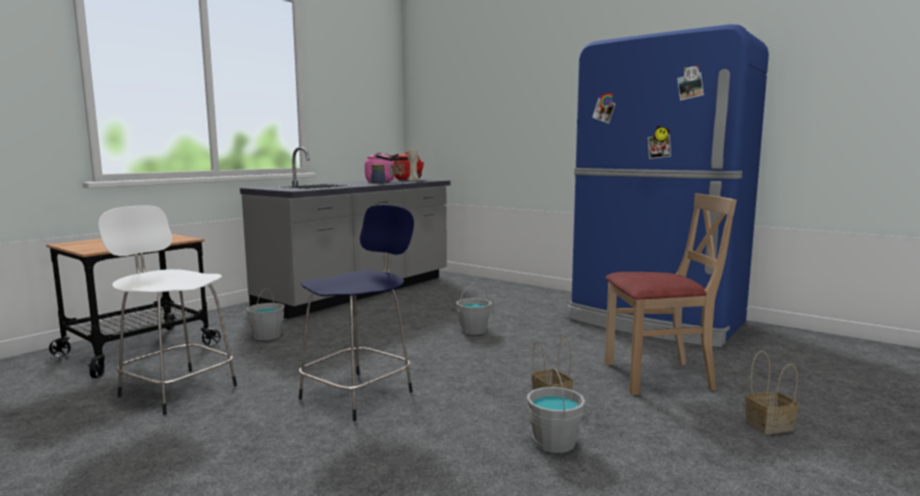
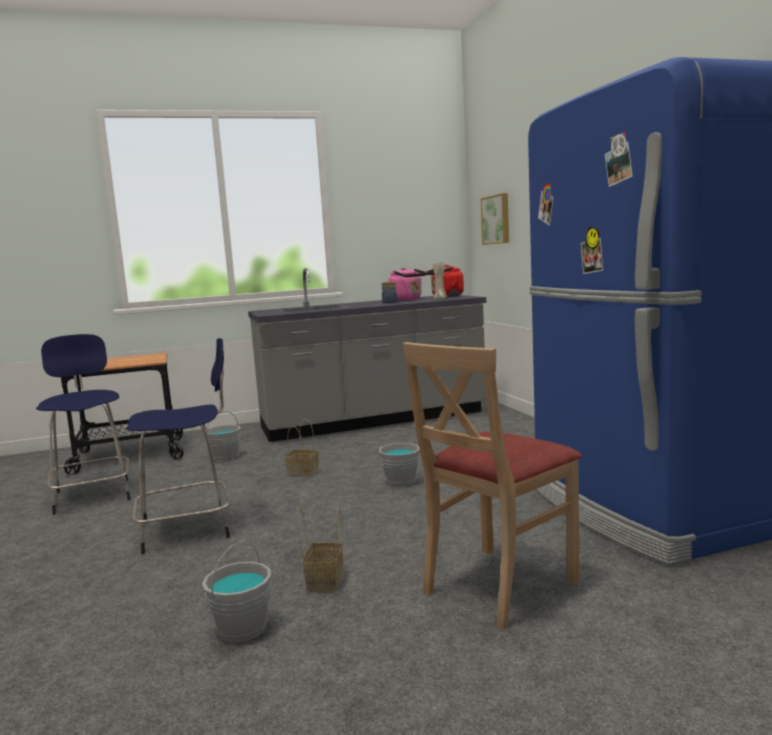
camera: 35 degrees right, 0 degrees up
(176, 390) = (93, 495): white stool -> blue stool
(445, 117) = (497, 219): none -> picture
(658, 377) = (498, 585): beige chair -> beige chair turned 105 degrees clockwise
(769, 425) = (515, 696): basket -> basket (304, 472)

